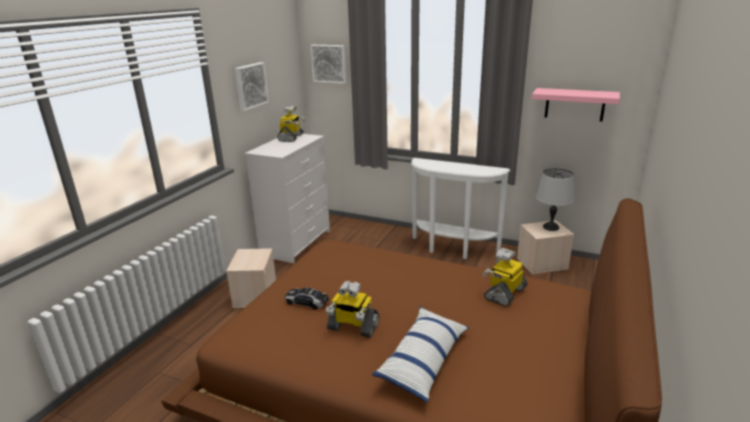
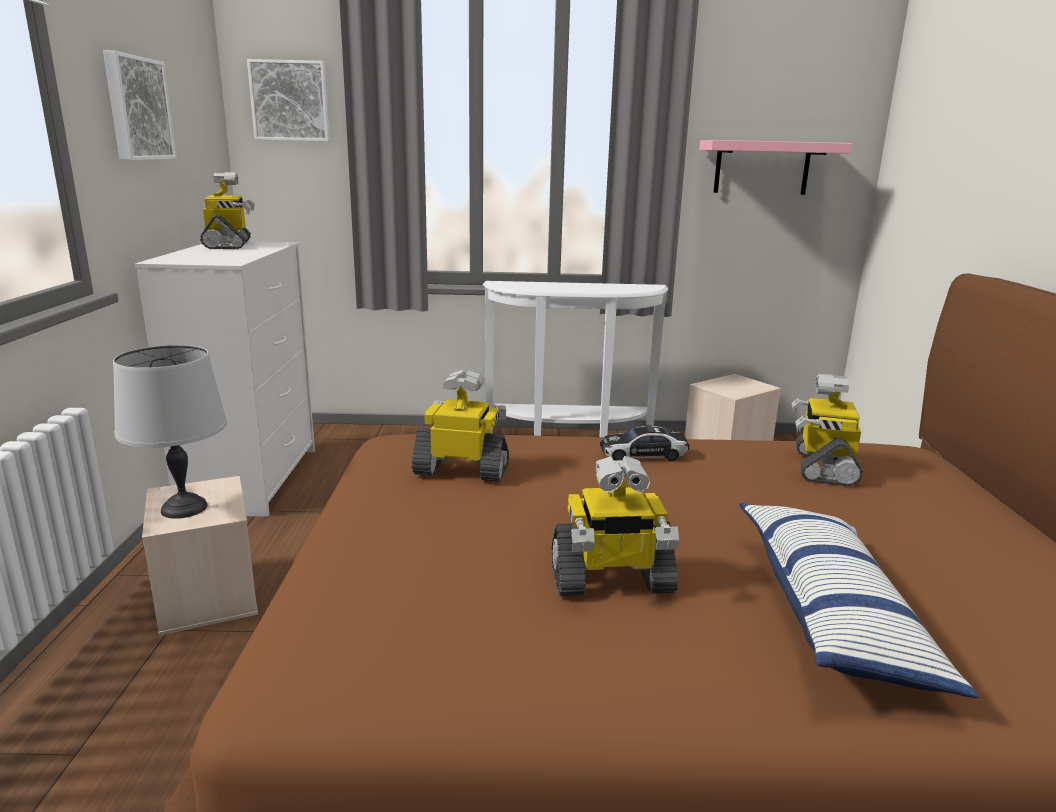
camera: 25 degrees left, 5 degrees down
(306, 302) = (451, 551): toy car -> toy car (643, 454)
(340, 265) = (463, 470): none -> toy robot
(551, 227) = (738, 382): grey table lamp -> grey table lamp (185, 507)

